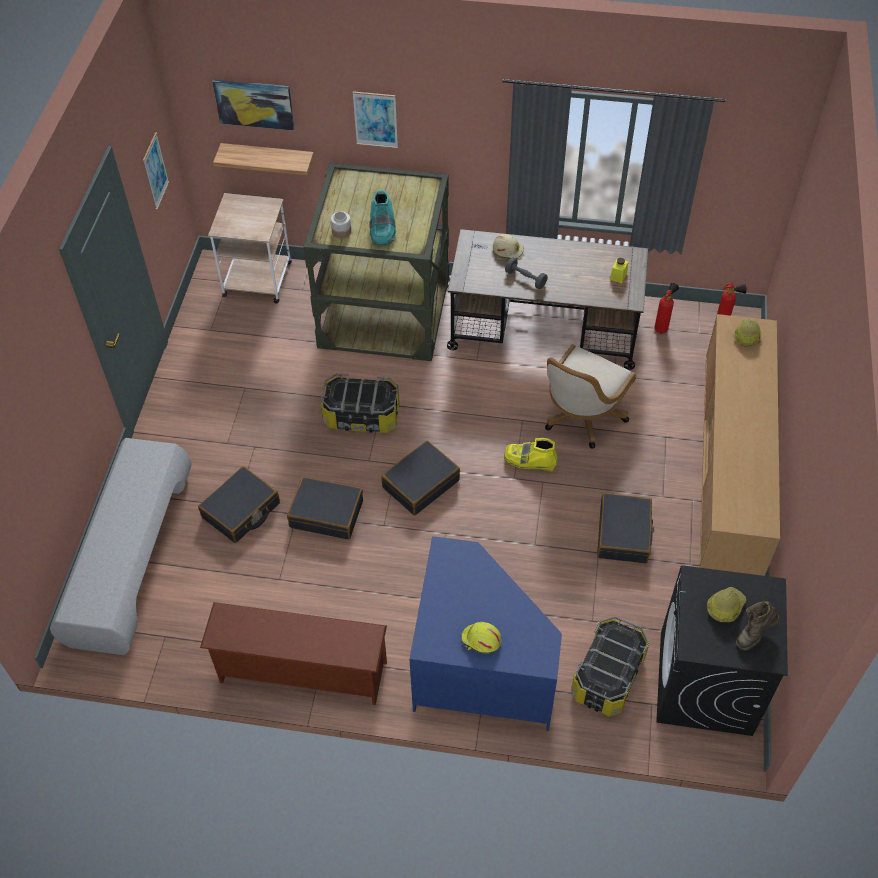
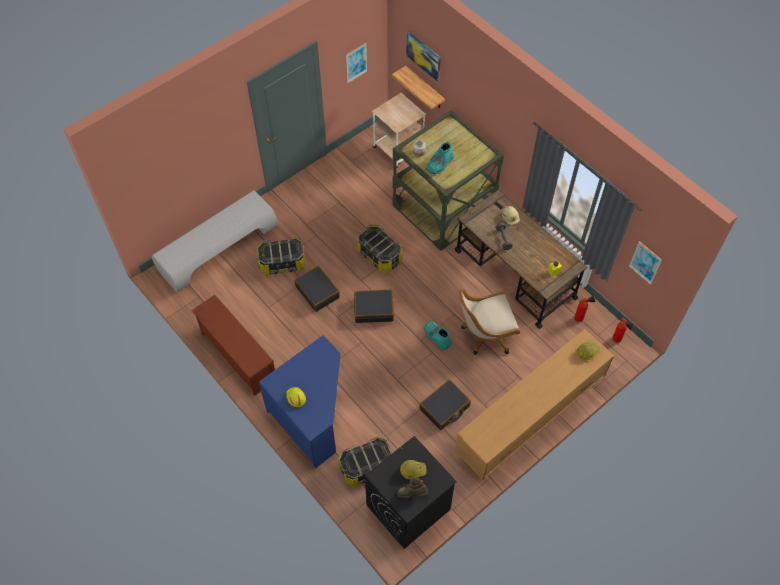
camera: 40 degrees right, 5 degrees up
(241, 511) = (282, 262): black suitcase -> storage box
(375, 120) = (476, 102): picture -> picture (645, 262)
(529, 461) = (437, 337): yellow boot -> turquoise boot

